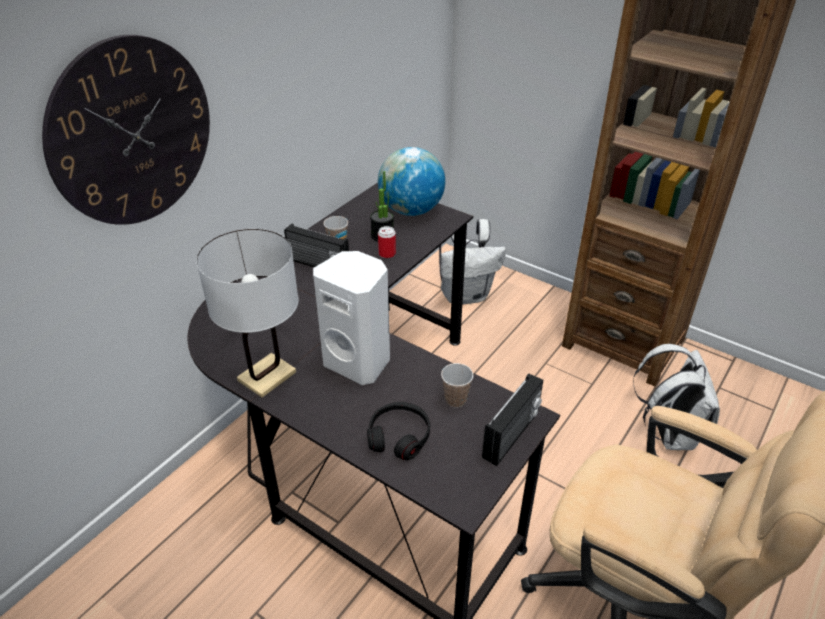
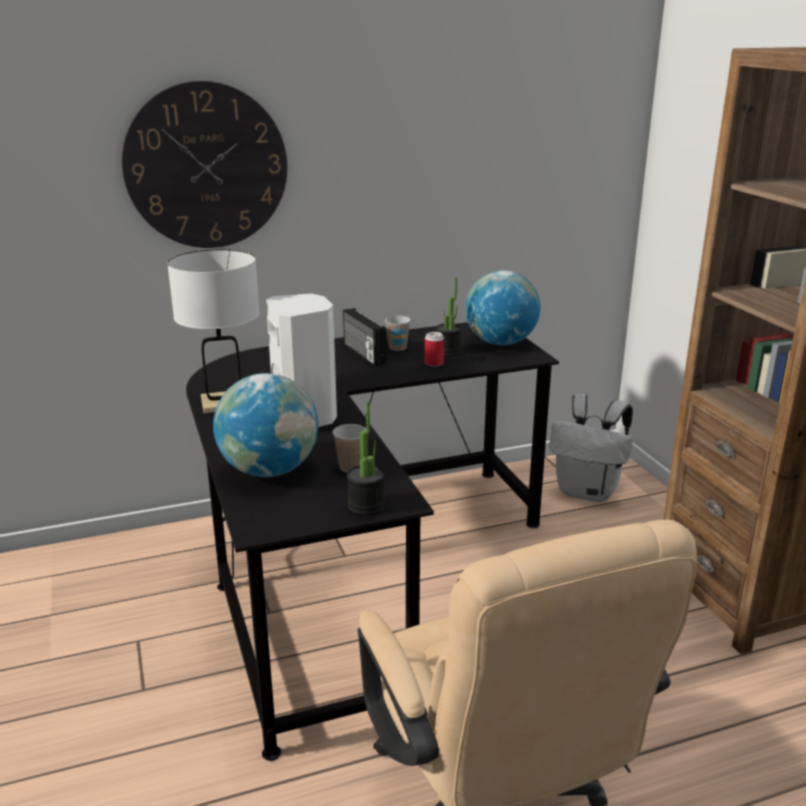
camera: 35 degrees right, 15 degrees down
(399, 436) = (269, 470): black headphones -> globe
(512, 435) = (366, 506): radio -> potted plant
(668, 433) = (709, 703): white backpack -> none

